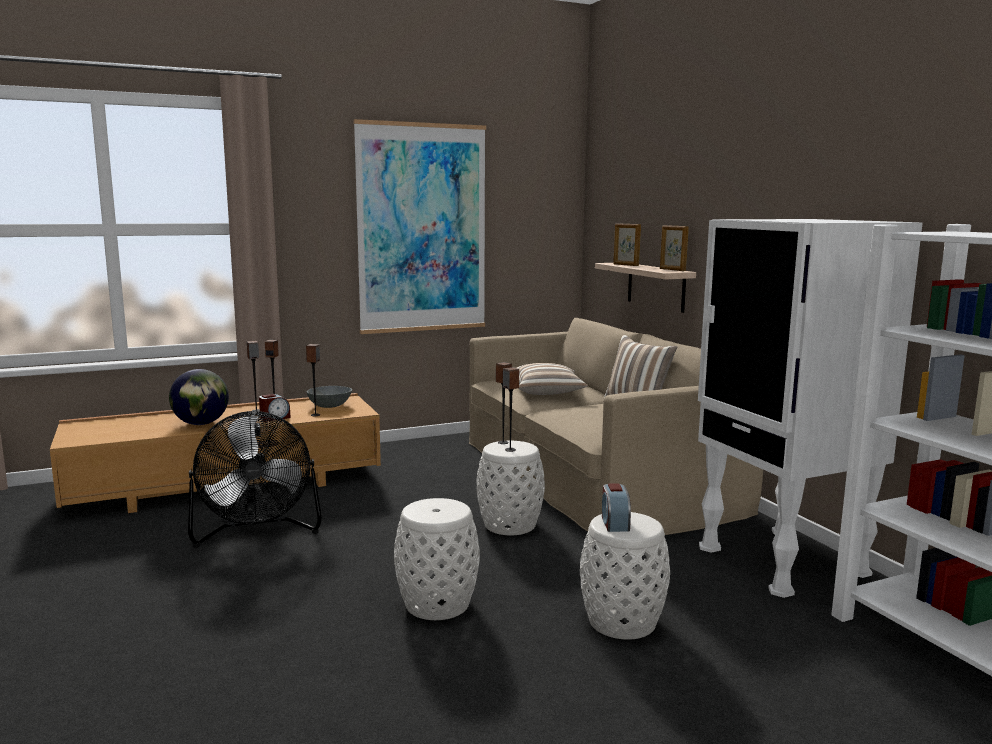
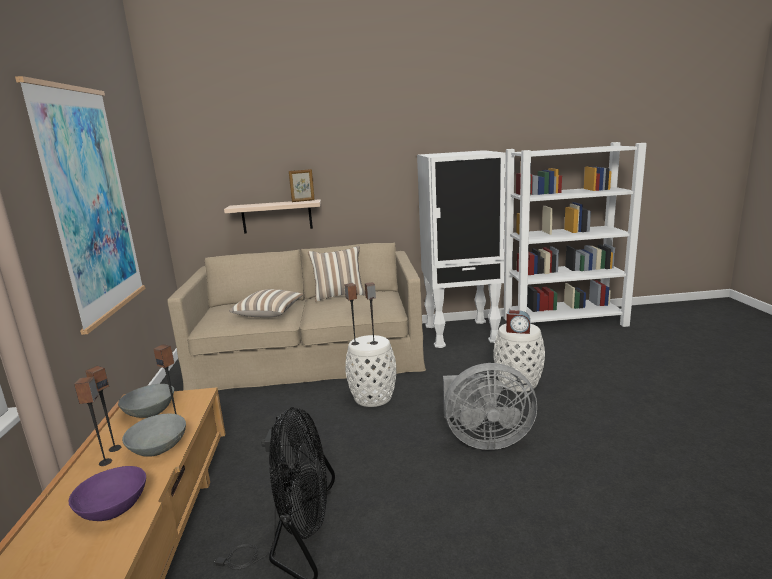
camera: 70 degrees left, 5 degrees up
(201, 424) = (114, 508): globe -> purple bowl
(275, 418) = (158, 448): alarm clock -> grey bowl
(437, 604) = (484, 439): white stool -> grey fan
(625, 265) = (254, 205): picture frame -> none

